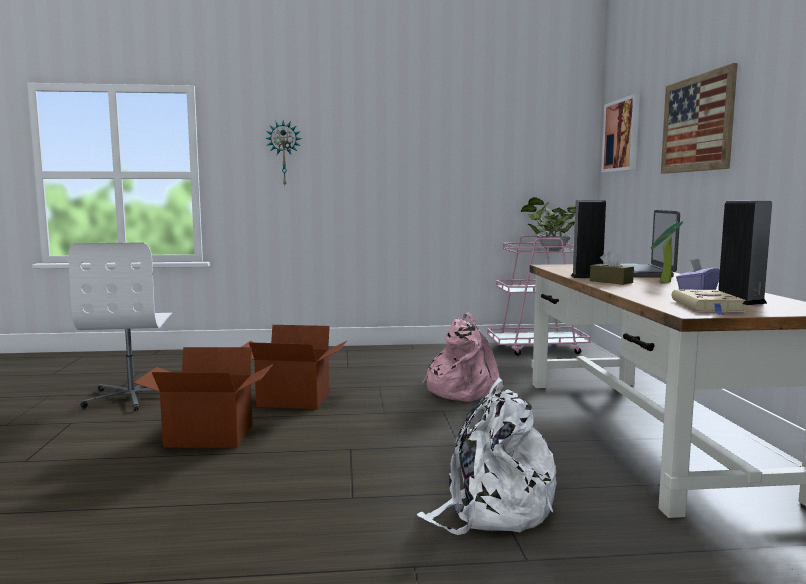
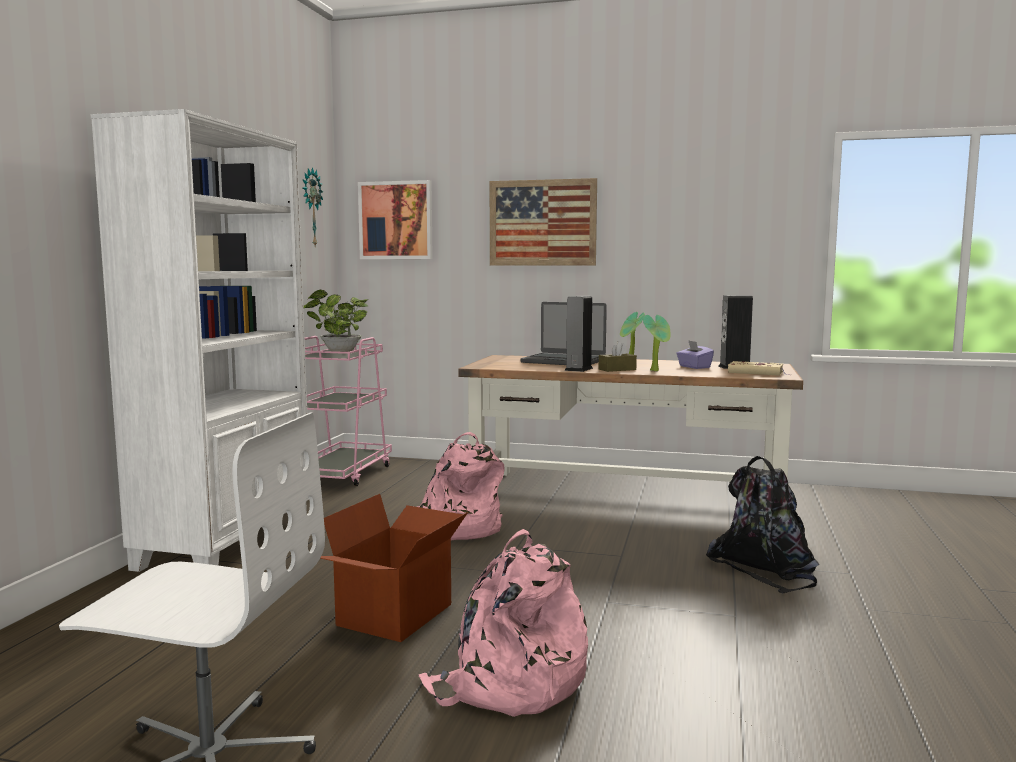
camera: 70 degrees left, 0 degrees up
(208, 437) = (510, 684): cardboard box -> pink backpack
(284, 153) = (42, 217): wall clock -> wall clock (310, 207)
(376, 353) = (228, 542): none -> white bookcase
(492, 509) = (766, 568): white backpack -> black backpack
(632, 287) = (656, 370): none -> potted plant

